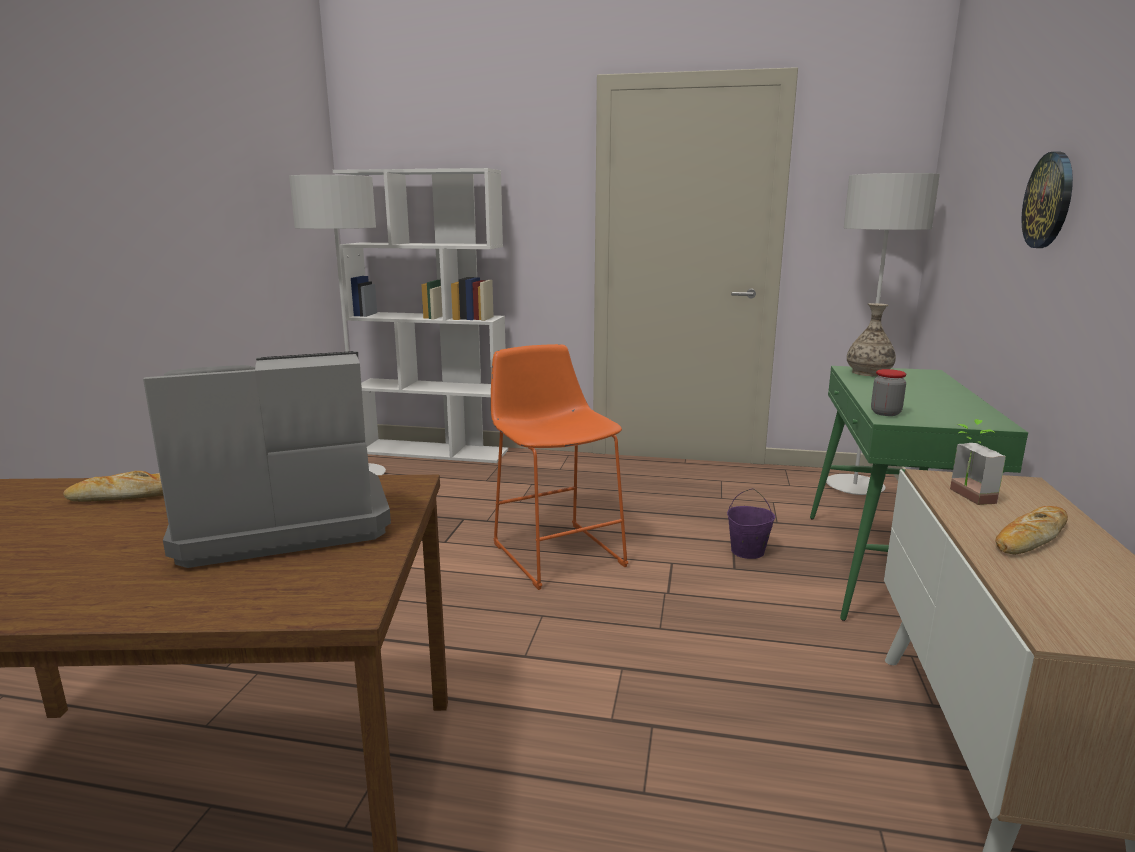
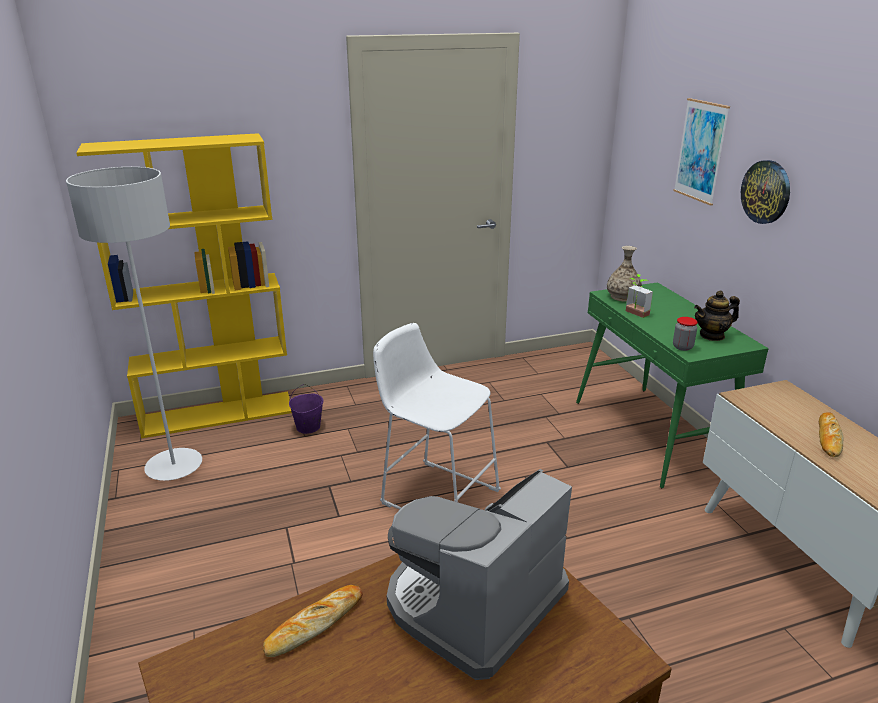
camera: 30 degrees left, 10 degrees up
(434, 451) = (219, 414): white bookcase -> yellow bookcase
(555, 551) = (435, 494): orange stool -> white stool
(747, 552) = (563, 448): purple bucket -> purple bucket (308, 427)
(854, 487) = (579, 363): grey floor lamp -> none
(949, 411) = (712, 335): none -> teapot
(964, 496) = (771, 411): potted plant -> potted plant (634, 314)
(995, 176) = (700, 151): none -> picture

